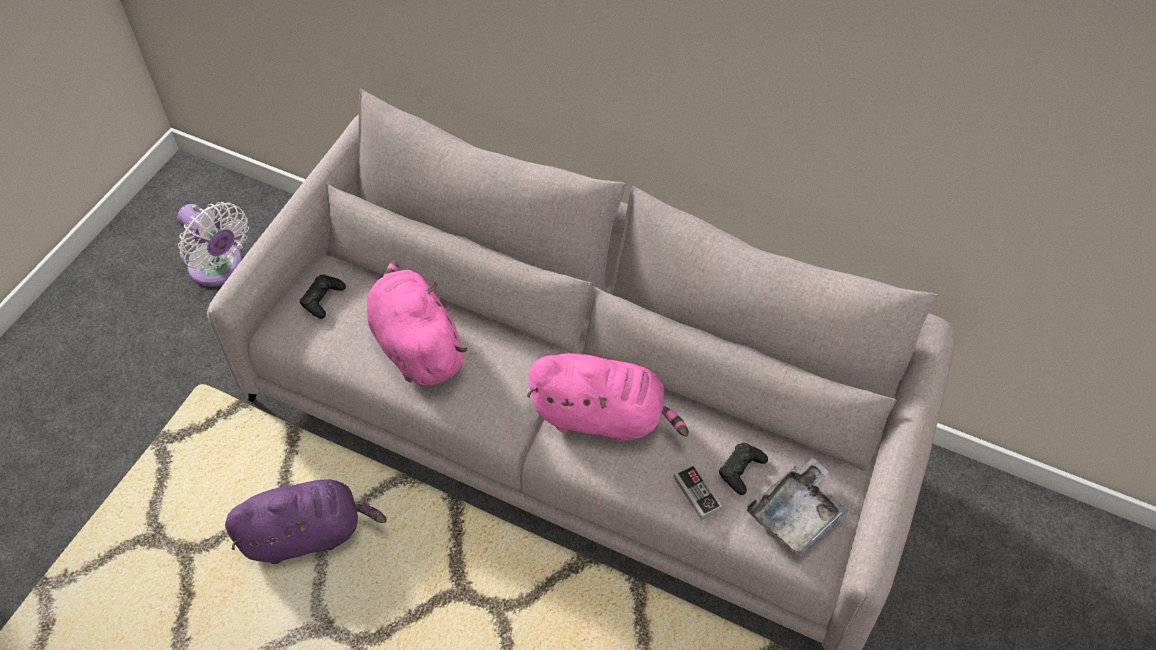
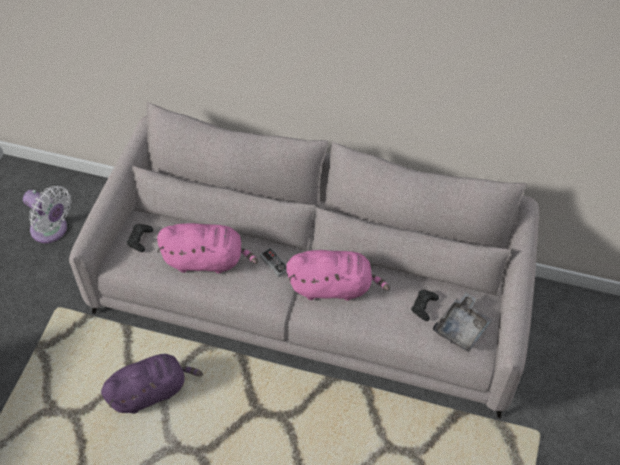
camera: 10 degrees left, 0 degrees up
(416, 345) = (207, 260): pink plush toy -> pink plush toy turned 135 degrees clockwise
(697, 493) = (400, 324): game controller -> game controller (274, 263)

